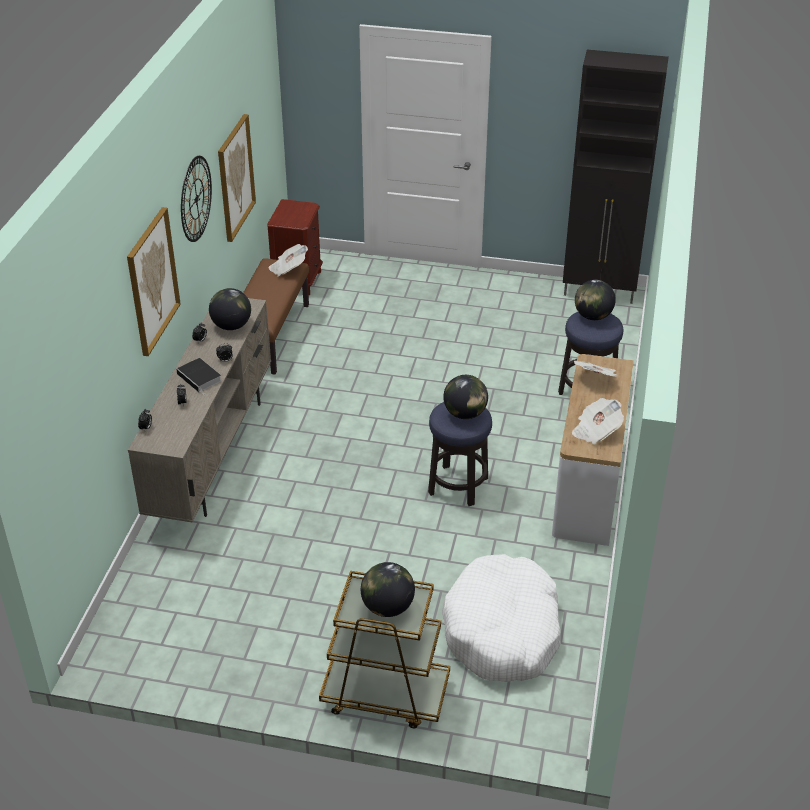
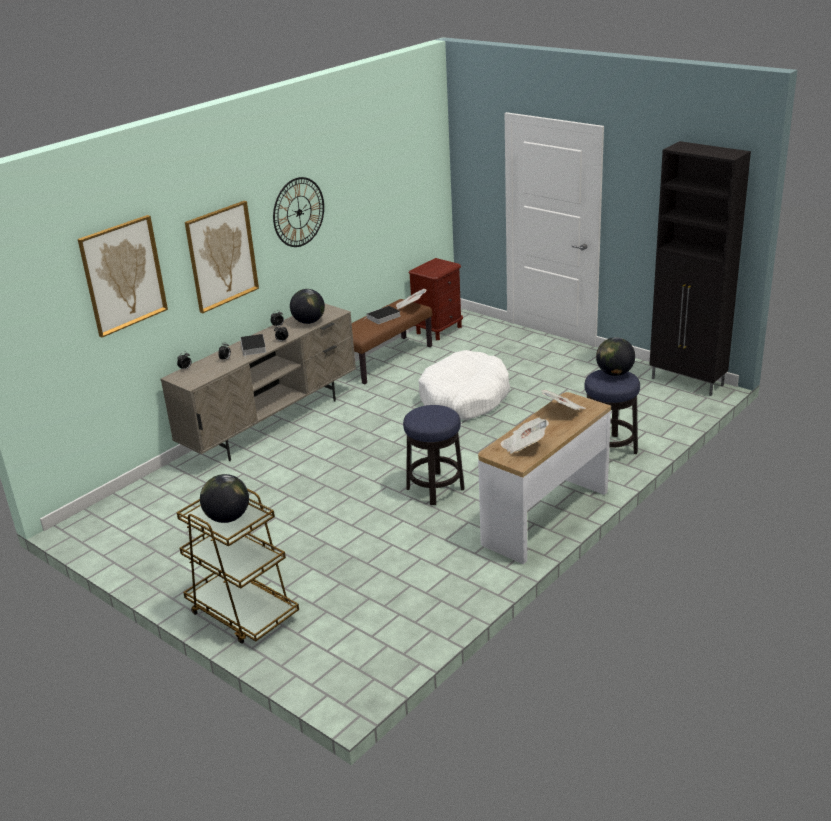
camera: 30 degrees right, 10 degrees down
(235, 177) = (365, 216): picture -> picture (123, 275)
(269, 290) = (383, 317): none -> book
(465, 414) = (435, 415): globe -> none
(502, 631) = (374, 599): white dog bed -> white dog bed (464, 398)

